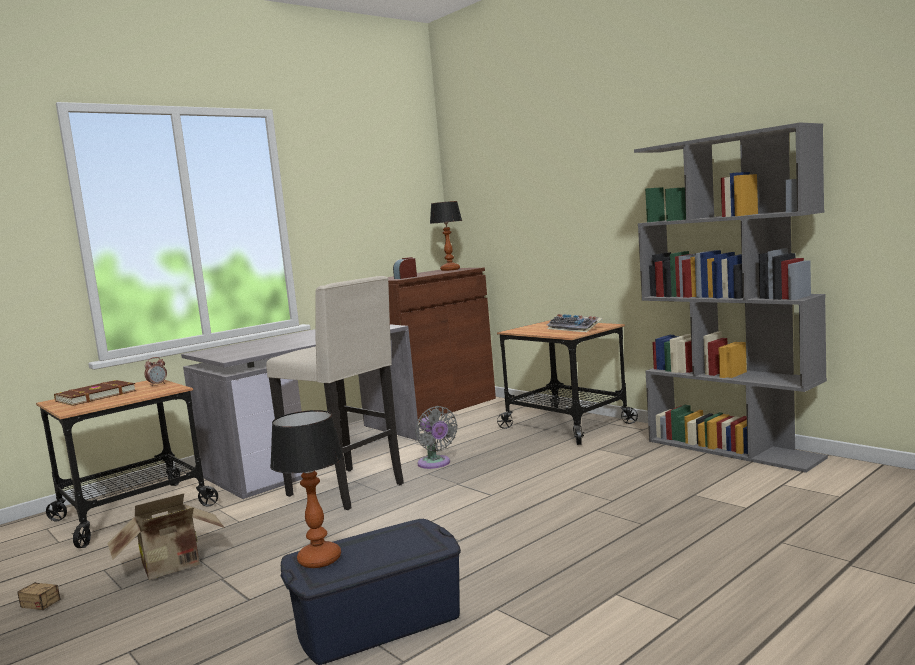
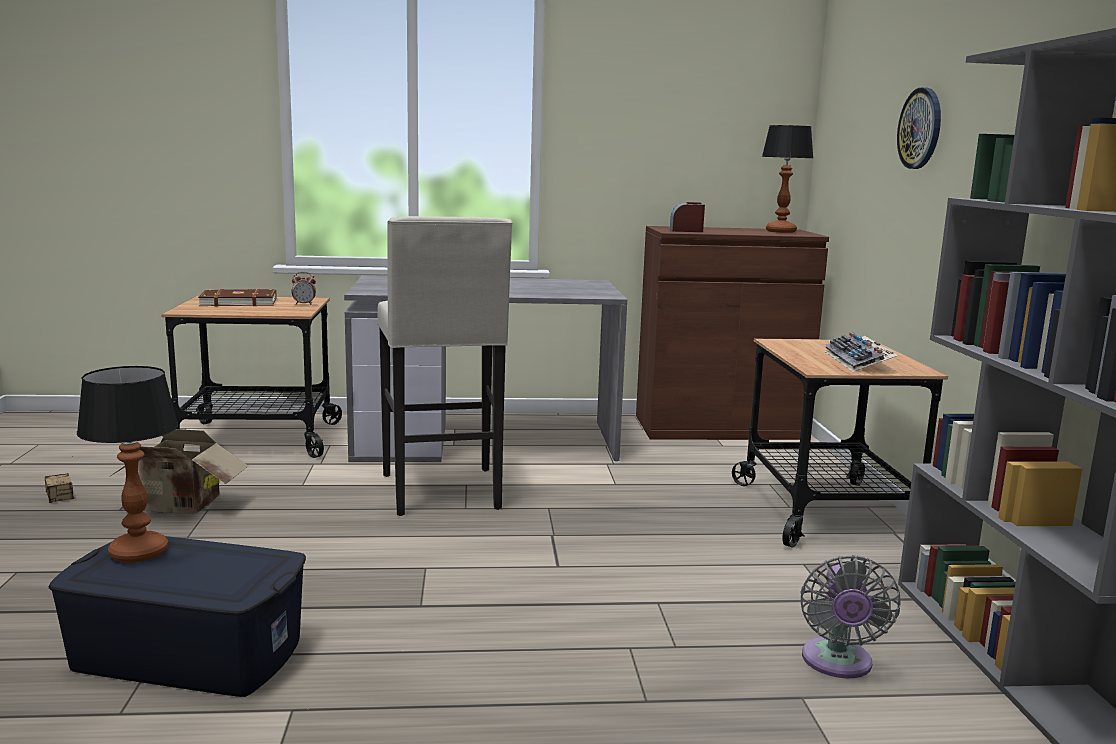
camera: 35 degrees right, 5 degrees up
(435, 464) = (578, 499): grey fan -> grey fan (837, 664)
(555, 193) = (920, 128): none -> wall clock

